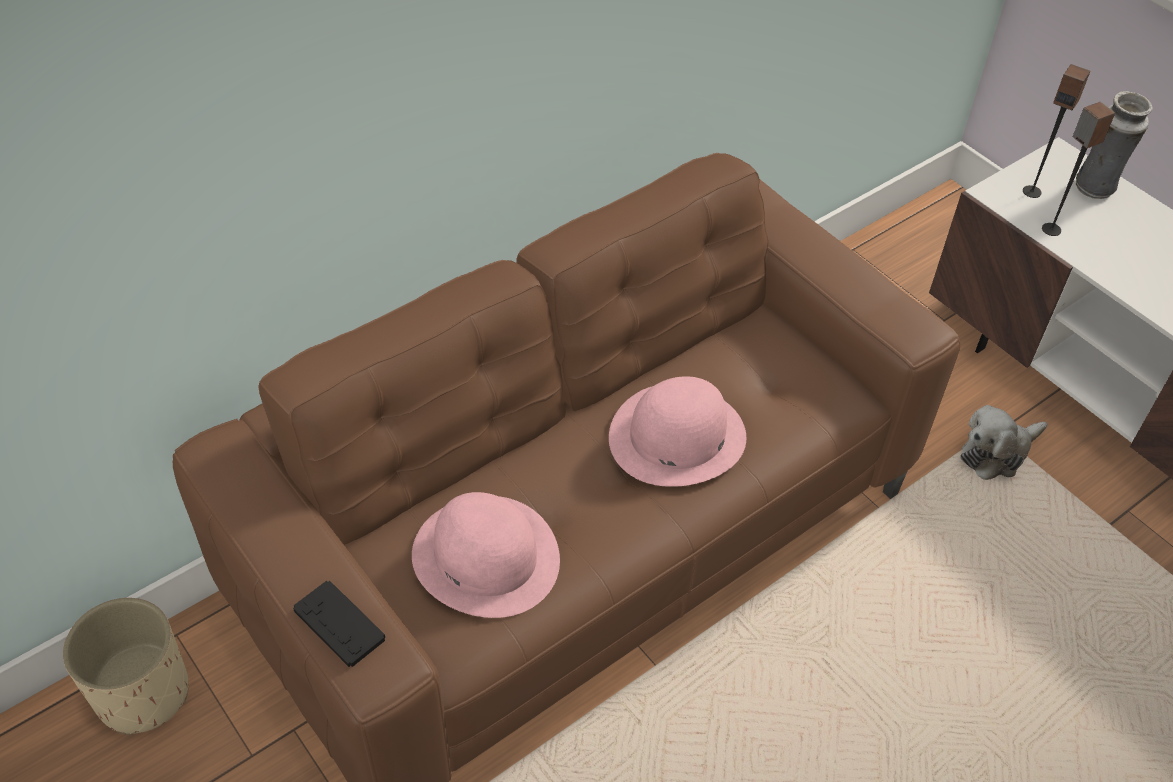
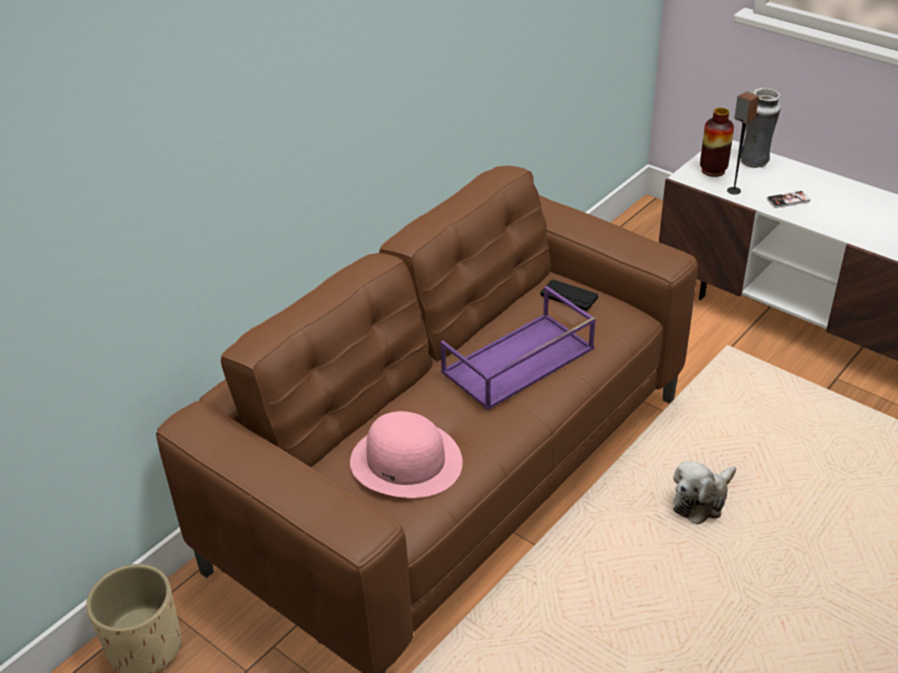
camera: 10 degrees left, 10 degrees down
(339, 624) = (322, 509): black game controller -> black game controller (569, 296)
(677, 437) = (518, 362): pink hat -> purple tray
(996, 453) = (734, 360): plush toy -> plush toy (701, 500)
(1032, 191) = (713, 170): speaker -> vase
(1123, 260) = (788, 200): none -> phone

